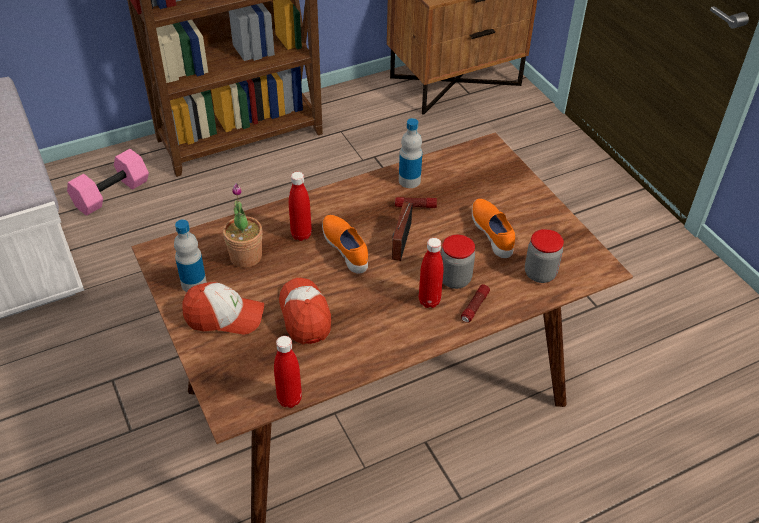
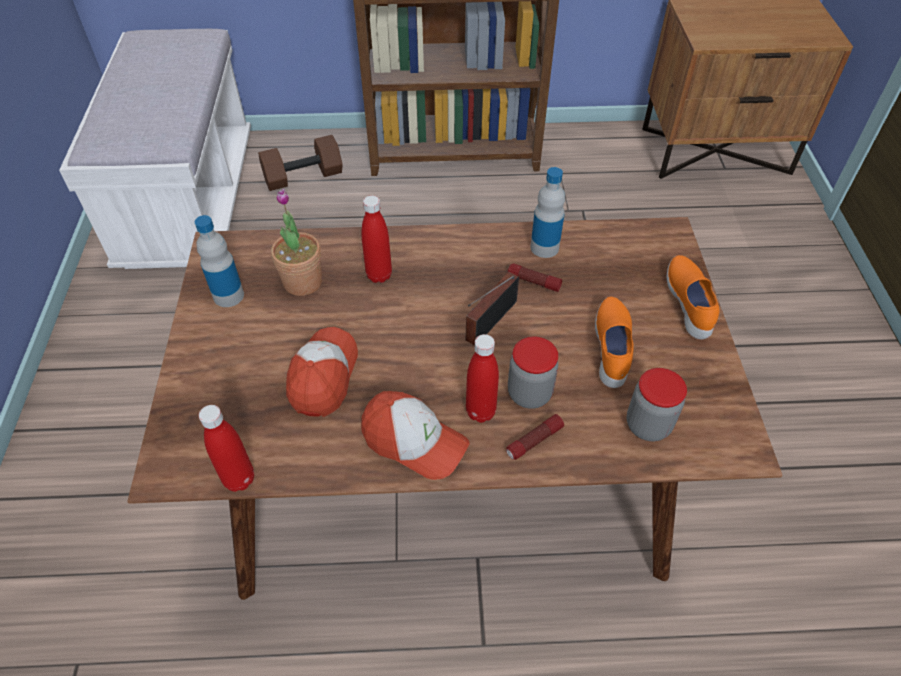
camera: 25 degrees right, 5 degrees up
(111, 193) = (304, 175): pink dumbbell -> brown dumbbell
(224, 316) = (235, 346): cap -> cap (414, 442)
(346, 250) = (419, 310): orange shoe -> orange shoe (689, 304)

